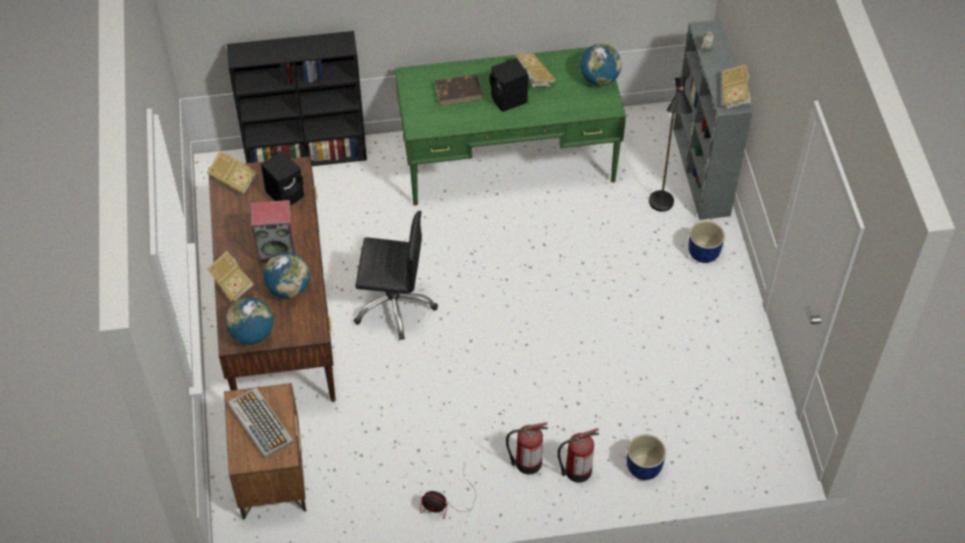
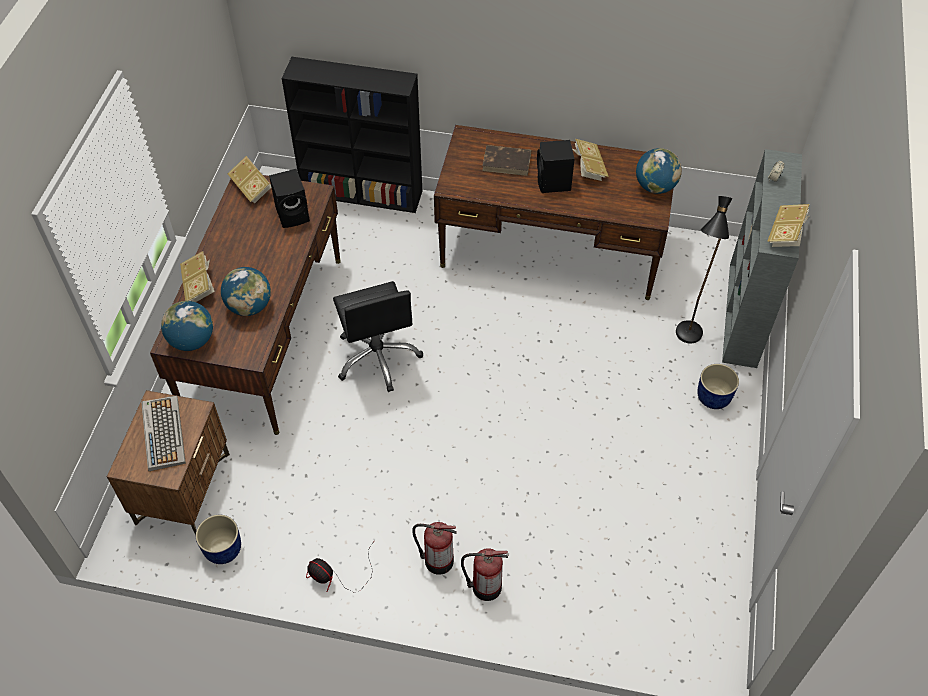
camera: 20 degrees right, 0 degrees up
(277, 249) = (258, 265): speaker -> none
(394, 304) = (378, 357): black office chair -> black office chair turned 45 degrees clockwise
(508, 159) = (550, 249): green desk -> brown desk
(643, 467) = (557, 607): blue planter -> blue planter (222, 550)

